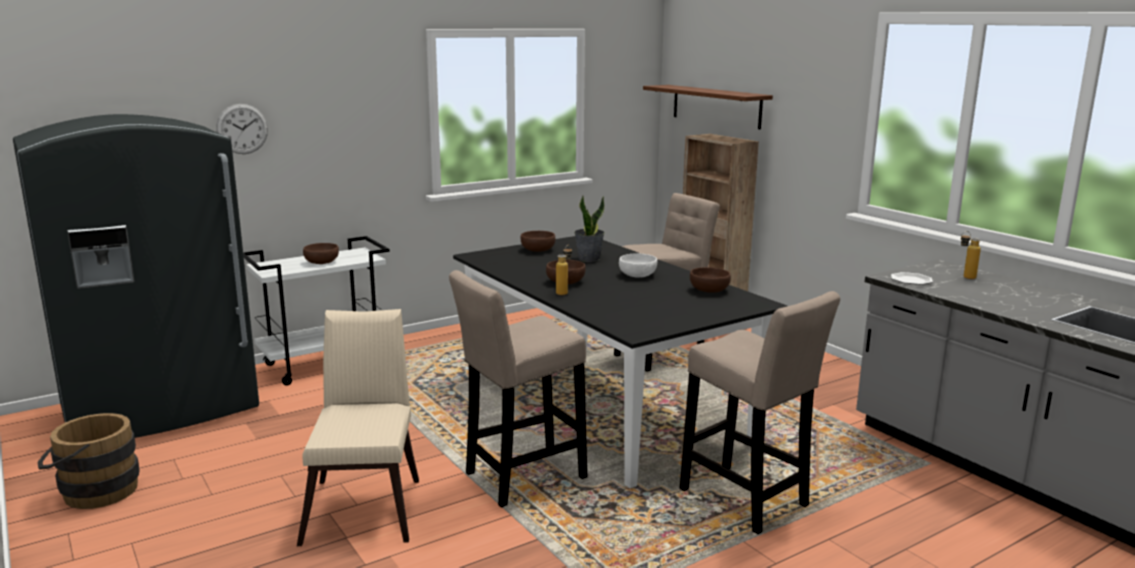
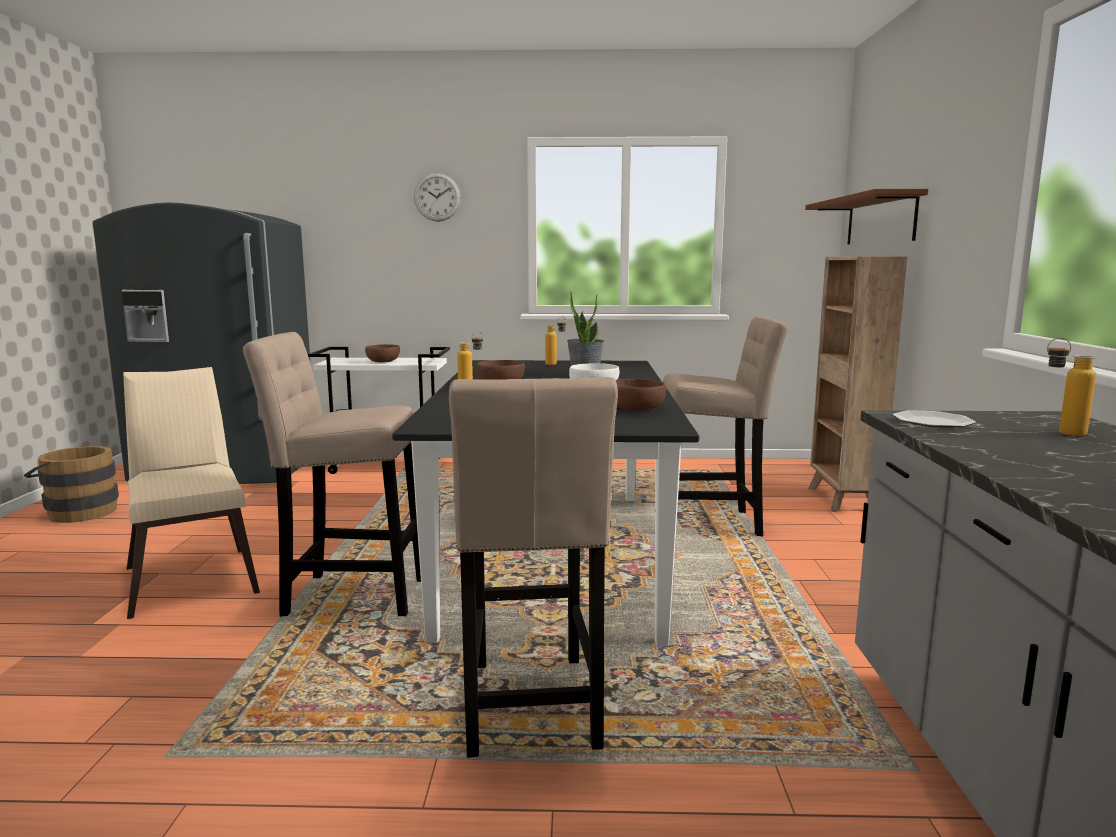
camera: 35 degrees right, 5 degrees down
(242, 129) = (338, 231): wall clock -> wall clock (437, 197)
(366, 505) = (193, 576): beige chair -> beige chair turned 60 degrees counterclockwise
(537, 250) = (555, 364): brown bowl -> bottle

